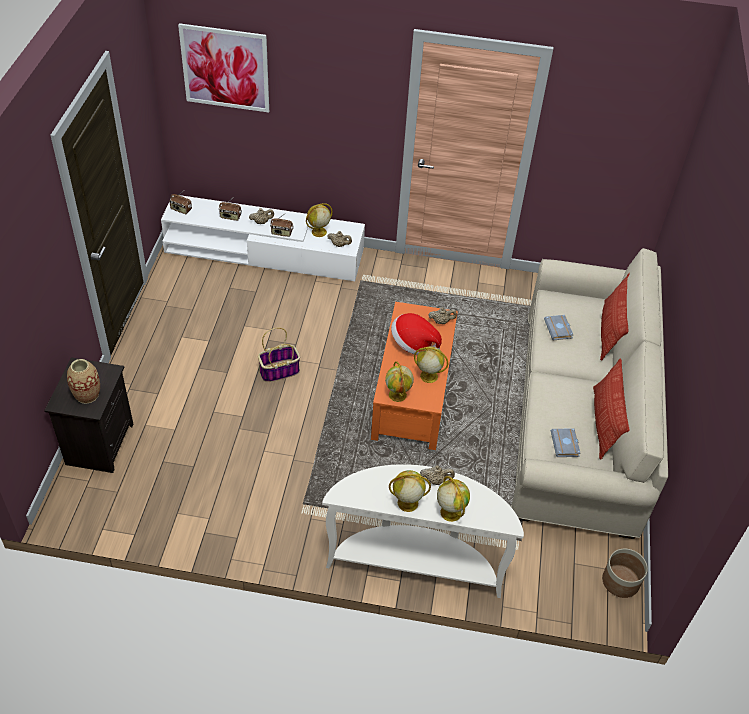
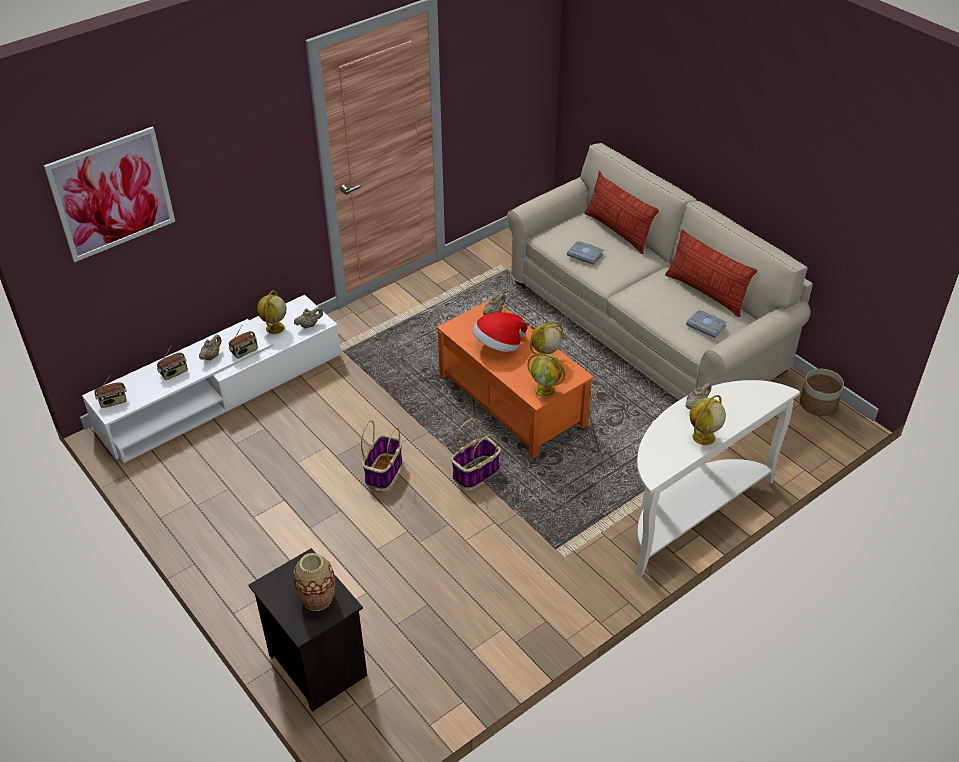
camera: 45 degrees left, 5 degrees down
(326, 418) = (475, 473): none -> basket
(450, 512) = (737, 417): globe -> none

